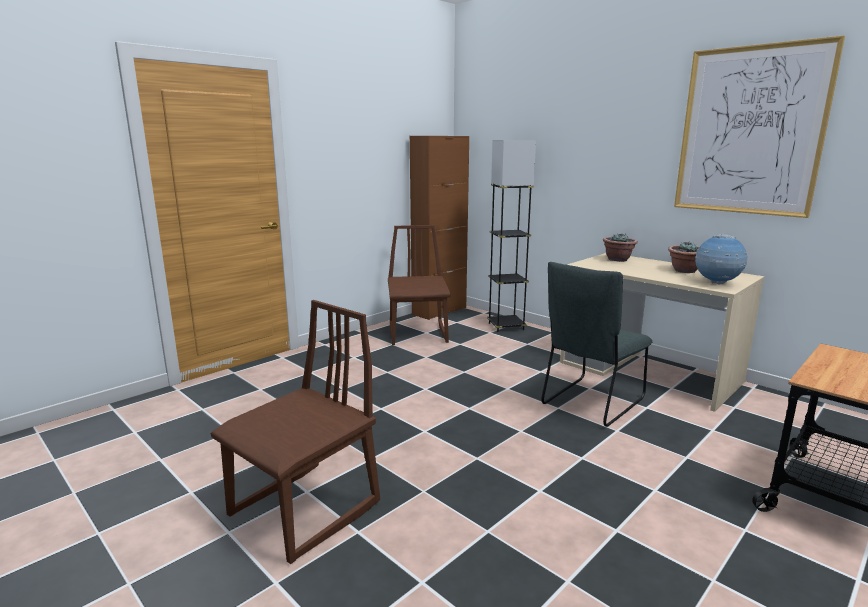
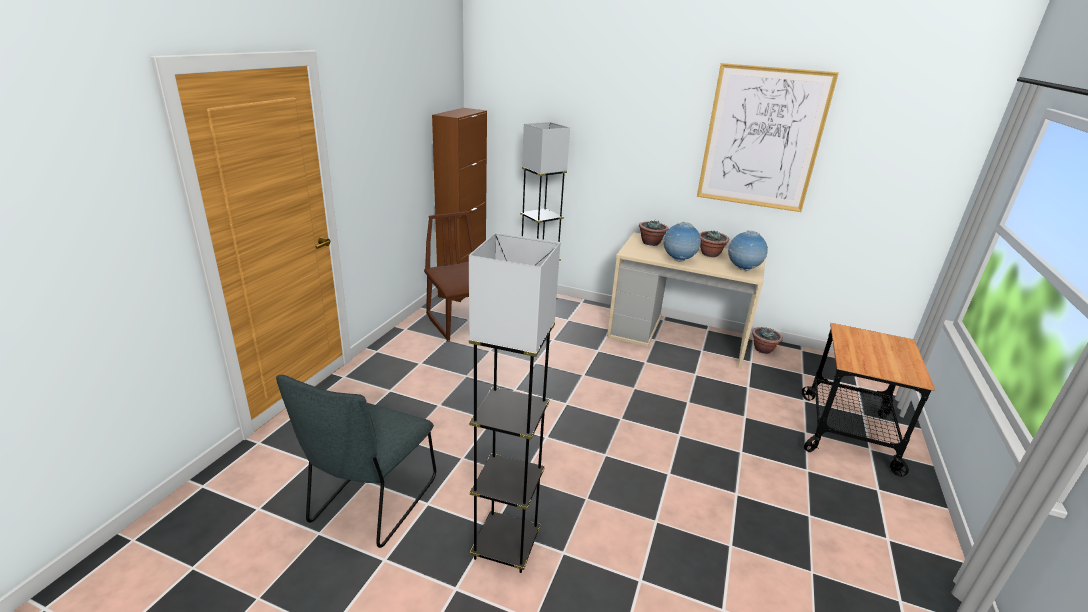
camera: 25 degrees left, 10 degrees up
(306, 510) = (506, 546): brown chair -> grey floor lamp
(590, 403) = (654, 378): grey chair -> grey chair (371, 504)
(637, 272) = (678, 260): none -> globe
(761, 398) = (763, 349): none -> potted plant

